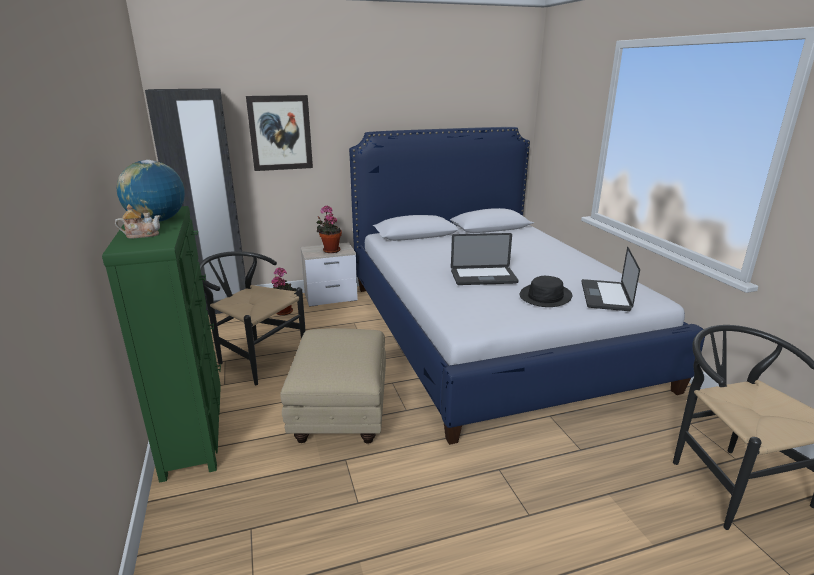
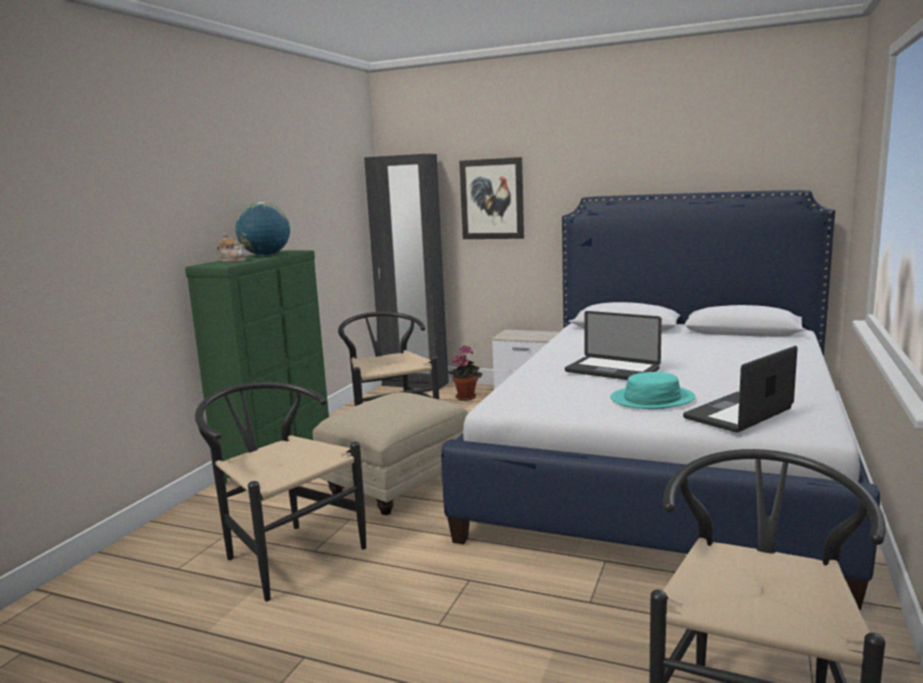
camera: 40 degrees right, 10 degrees down
(330, 250) = (528, 335): potted plant -> none
(336, 518) = (284, 553): none -> black chair
(545, 296) = (652, 399): black hat -> turquoise hat

